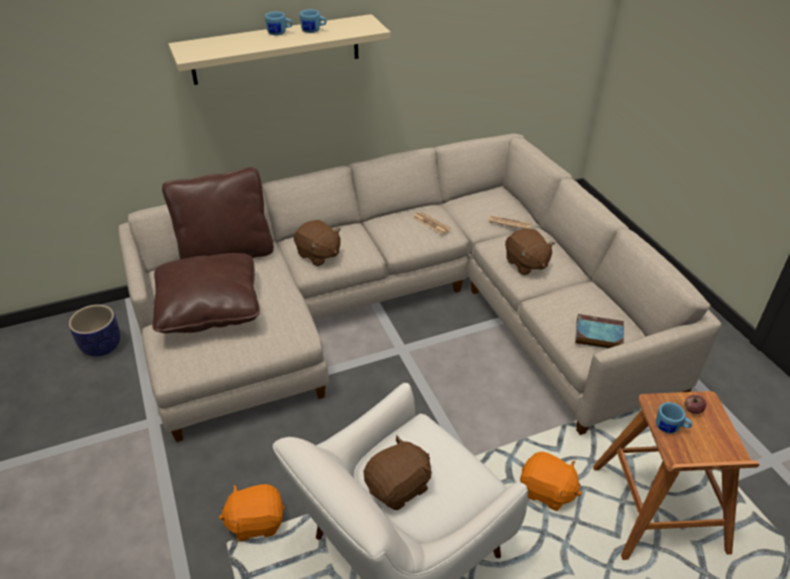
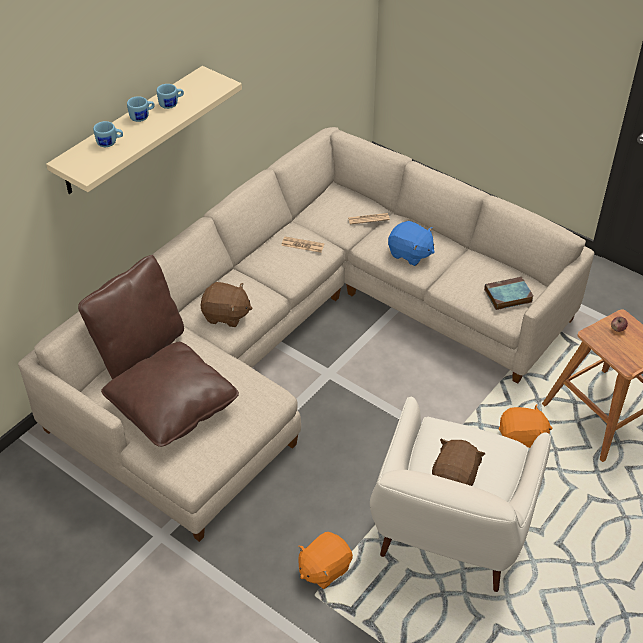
camera: 30 degrees left, 5 degrees up
(101, 347) = (42, 494): planter -> none
(526, 264) = (410, 254): brown plush toy -> blue plush toy
(670, 428) = (612, 348): blue mug -> blue mug (110, 143)

